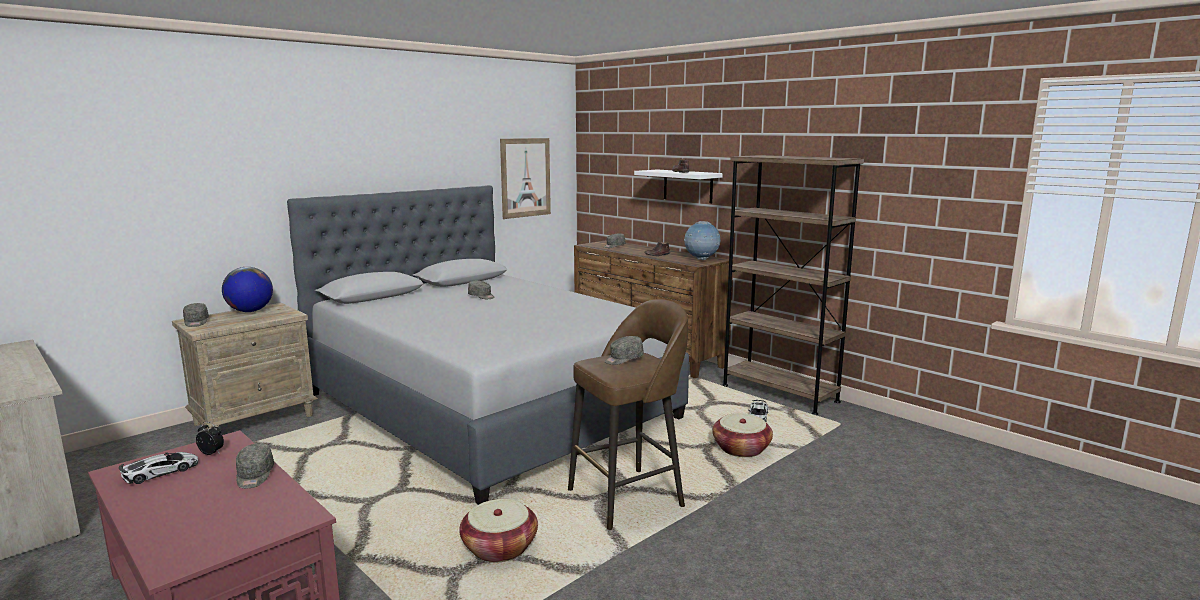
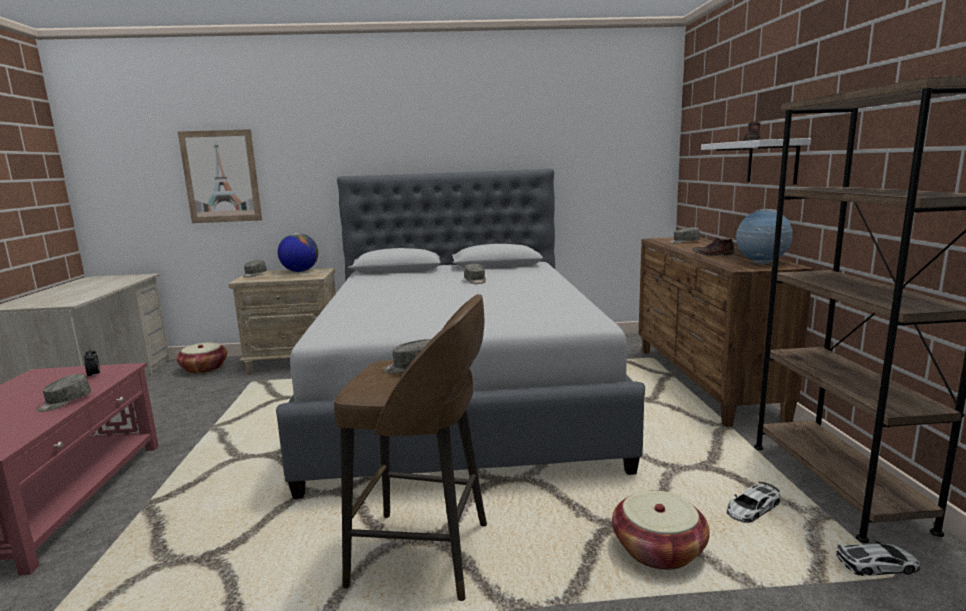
camera: 40 degrees right, 0 degrees up
(161, 472) = (47, 381): toy car -> toy car (877, 565)
(499, 547) = (236, 553): basket -> basket (204, 369)
(525, 177) = (604, 162): picture -> picture (221, 176)

